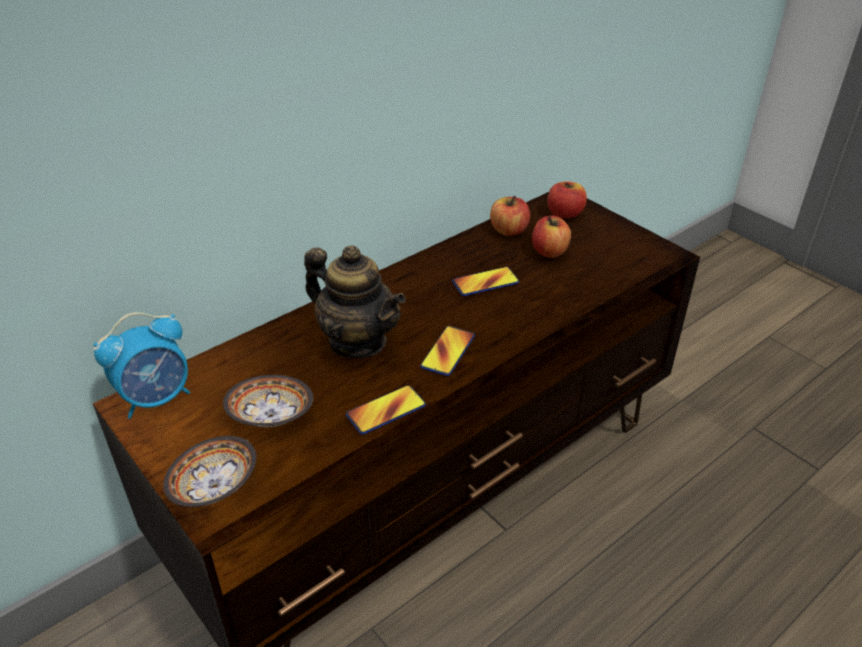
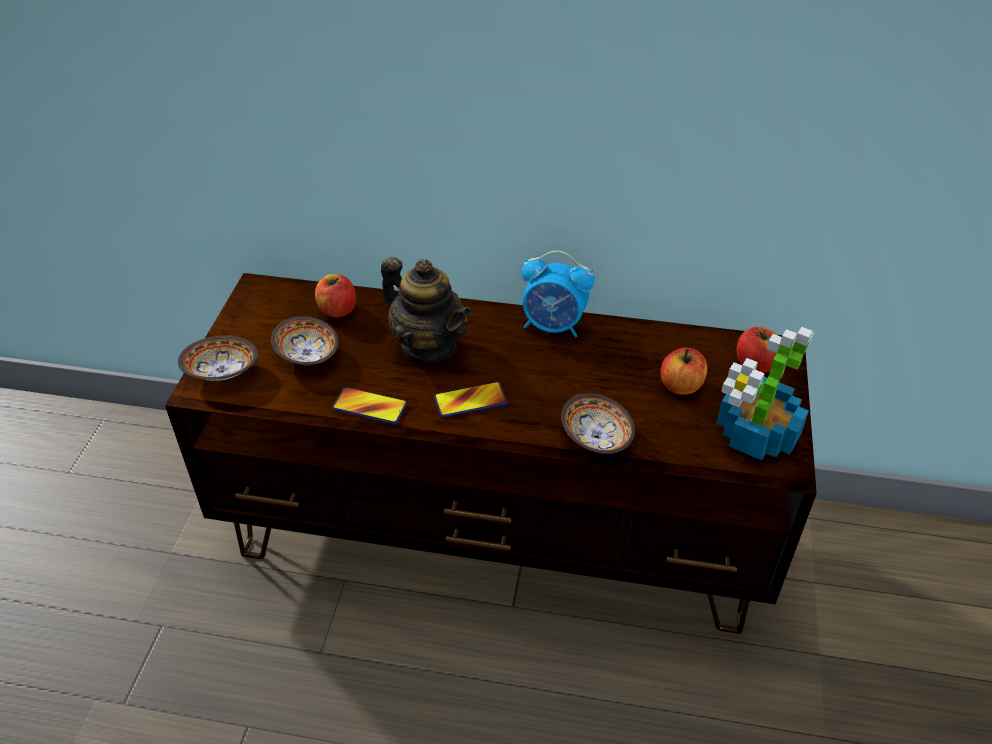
camera: 50 degrees right, 5 degrees up
(157, 398) = (273, 294): alarm clock -> alarm clock (553, 326)
(357, 341) = (428, 346): teapot -> teapot turned 45 degrees counterclockwise
(485, 282) = (584, 372): phone -> none
(509, 230) = (679, 344): apple -> apple (337, 310)
(556, 312) = (596, 436): none -> bowl
(628, 250) = (754, 436): none -> potted plant

